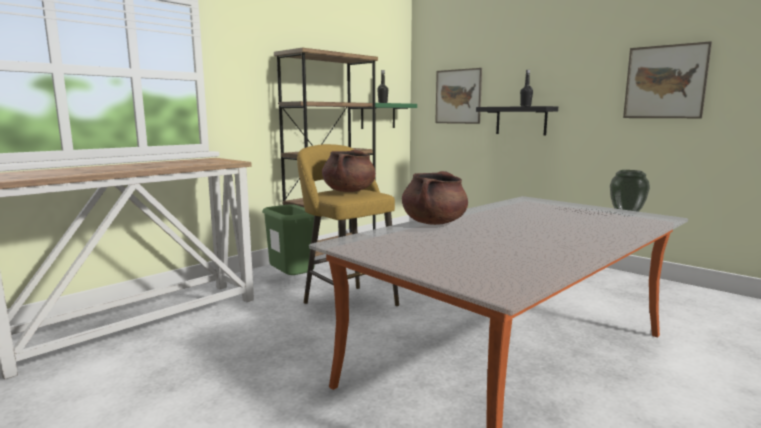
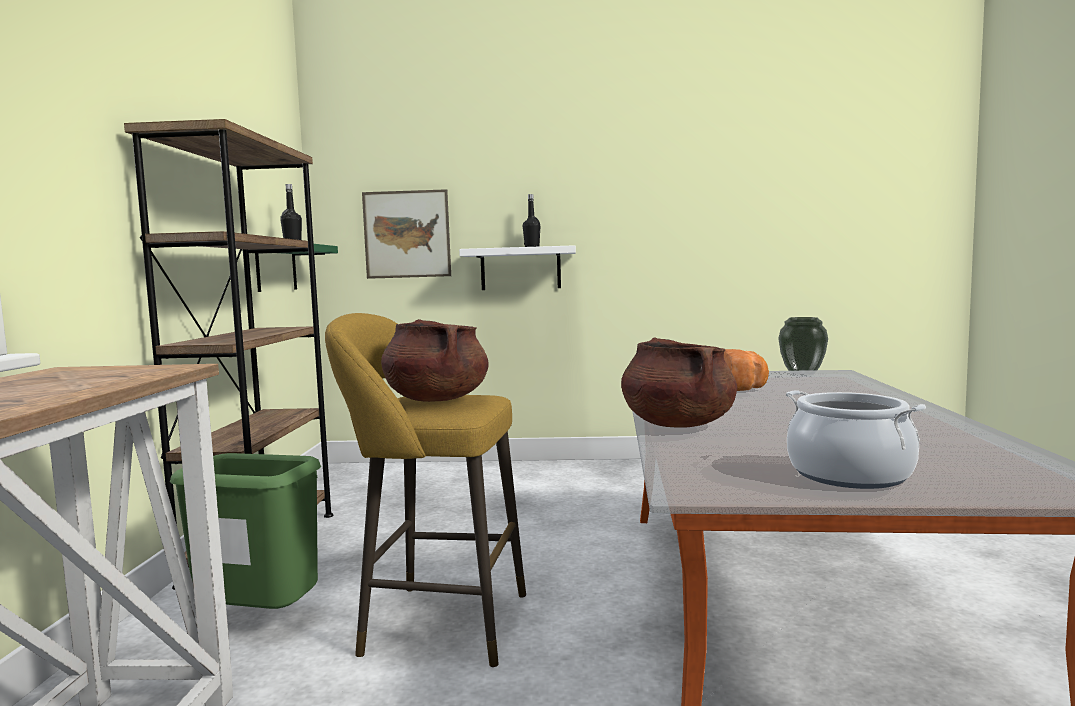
camera: 40 degrees left, 5 degrees down
(416, 255) = (849, 474): none -> cooking pot
(521, 120) = (520, 268): black shelf -> white shelf
(554, 214) = (745, 387): none -> bread
(665, 82) = (707, 214): picture -> none

